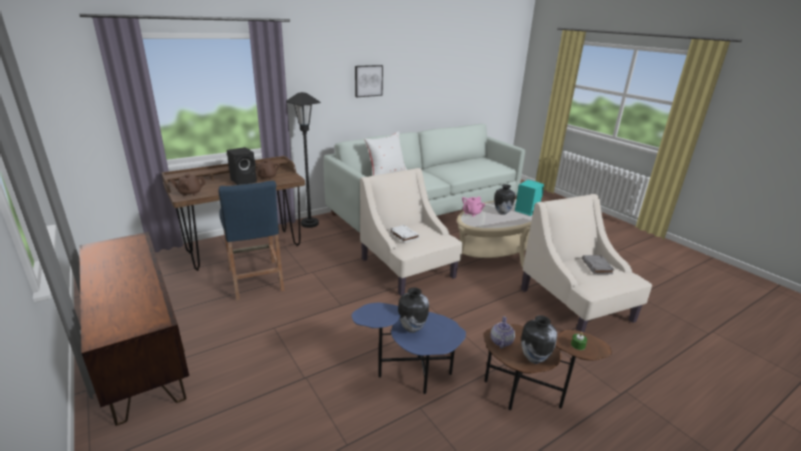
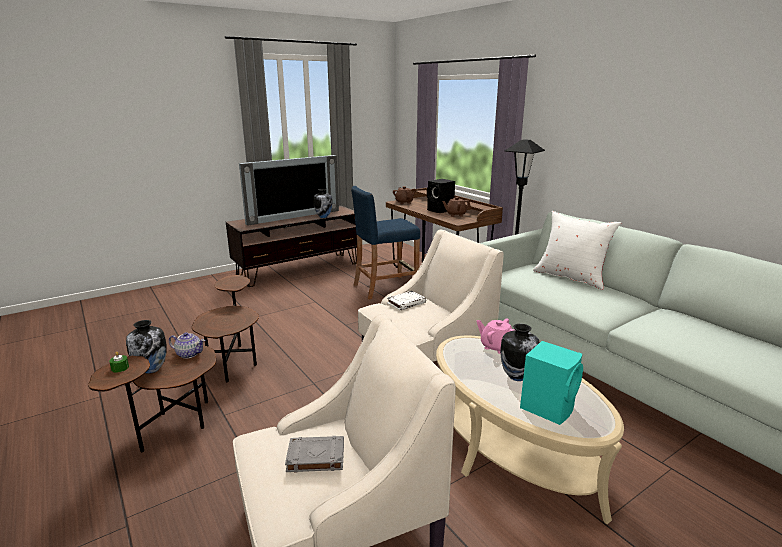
camera: 90 degrees right, 5 degrees down
(116, 281) = (292, 216): none -> television
(368, 81) = (635, 140): picture -> none
(411, 375) = (234, 360): blue side table -> brown side table
(412, 328) = (233, 313): vase -> vase (323, 217)

